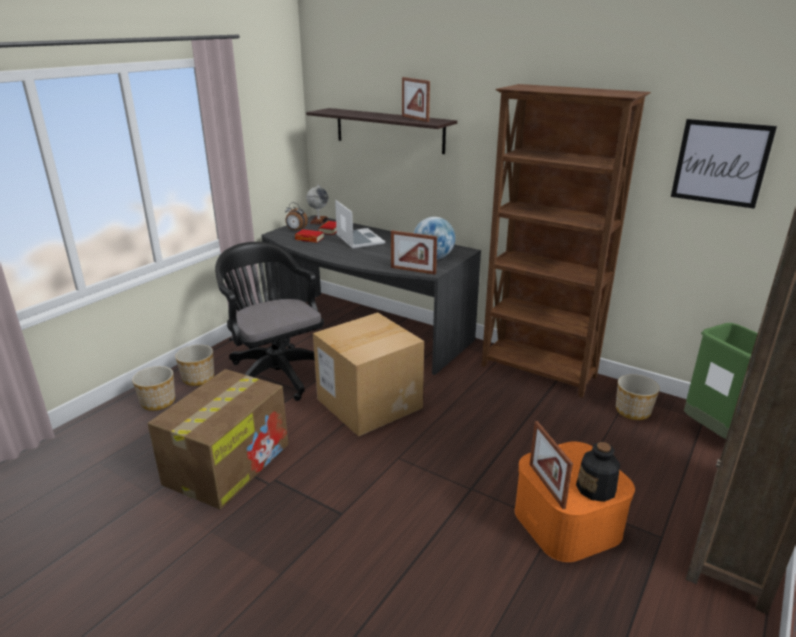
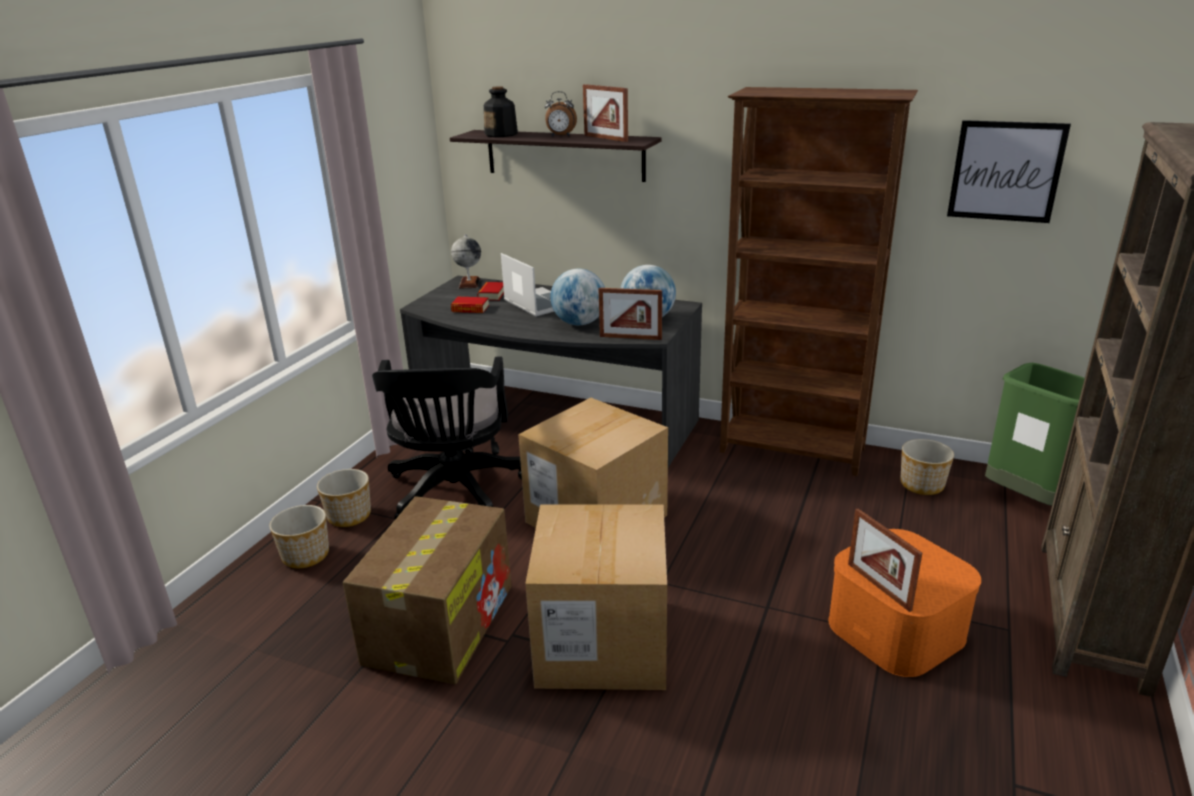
camera: 10 degrees left, 0 degrees up
(275, 372) = (454, 494): black office chair -> black office chair turned 135 degrees counterclockwise
(296, 230) = (445, 299): alarm clock -> alarm clock (560, 136)
(336, 495) = (602, 642): none -> cardboard box
(381, 256) = (579, 323): none -> globe
(596, 489) = (937, 581): bottle -> bottle (501, 134)

